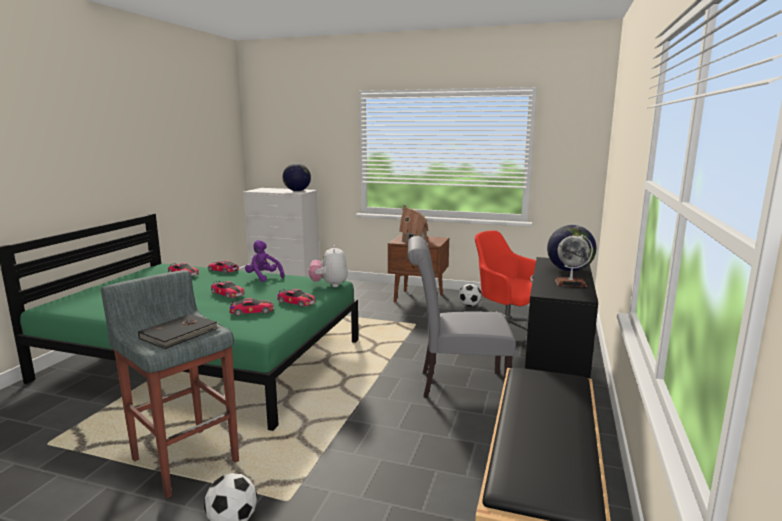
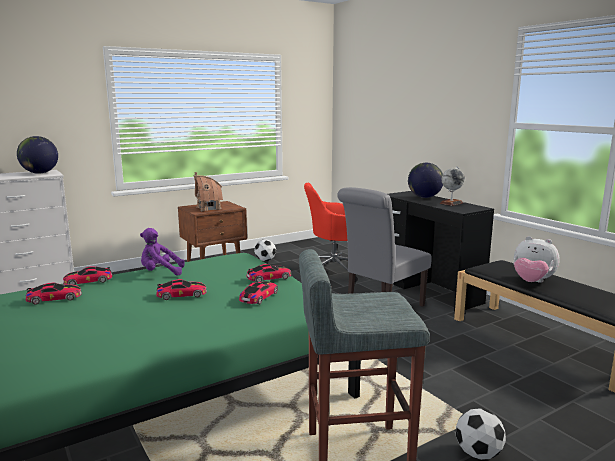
camera: 50 degrees left, 0 degrees up
(180, 334) = (382, 307): black book -> none
(329, 285) = (244, 259): plush toy -> plush toy (532, 282)

